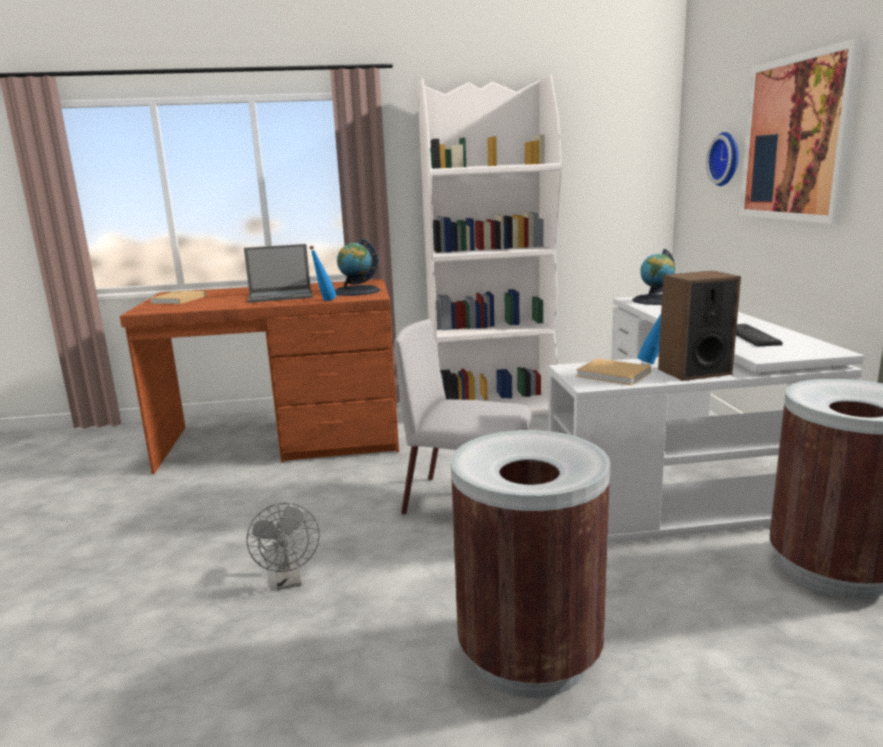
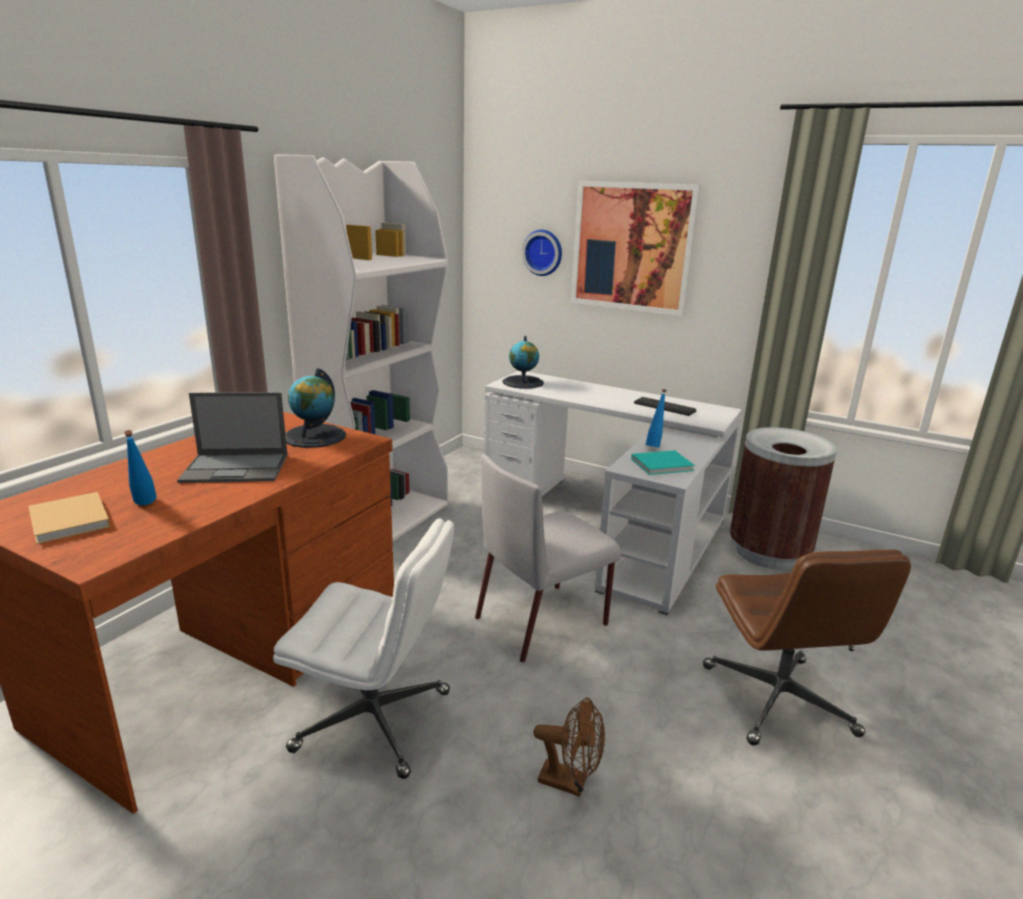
camera: 55 degrees left, 5 degrees up
(278, 495) = (375, 720): none -> white office chair
(281, 296) = (237, 468): laptop -> laptop turned 60 degrees clockwise
(289, 581) = (570, 782): grey fan -> brown fan
(325, 301) = (330, 461): blue bottle -> blue bottle (144, 506)
(529, 655) = (779, 701): brown trash can -> brown office chair
(615, 374) = (663, 464): beige book -> turquoise book
(694, 371) = (689, 446): speaker -> none

